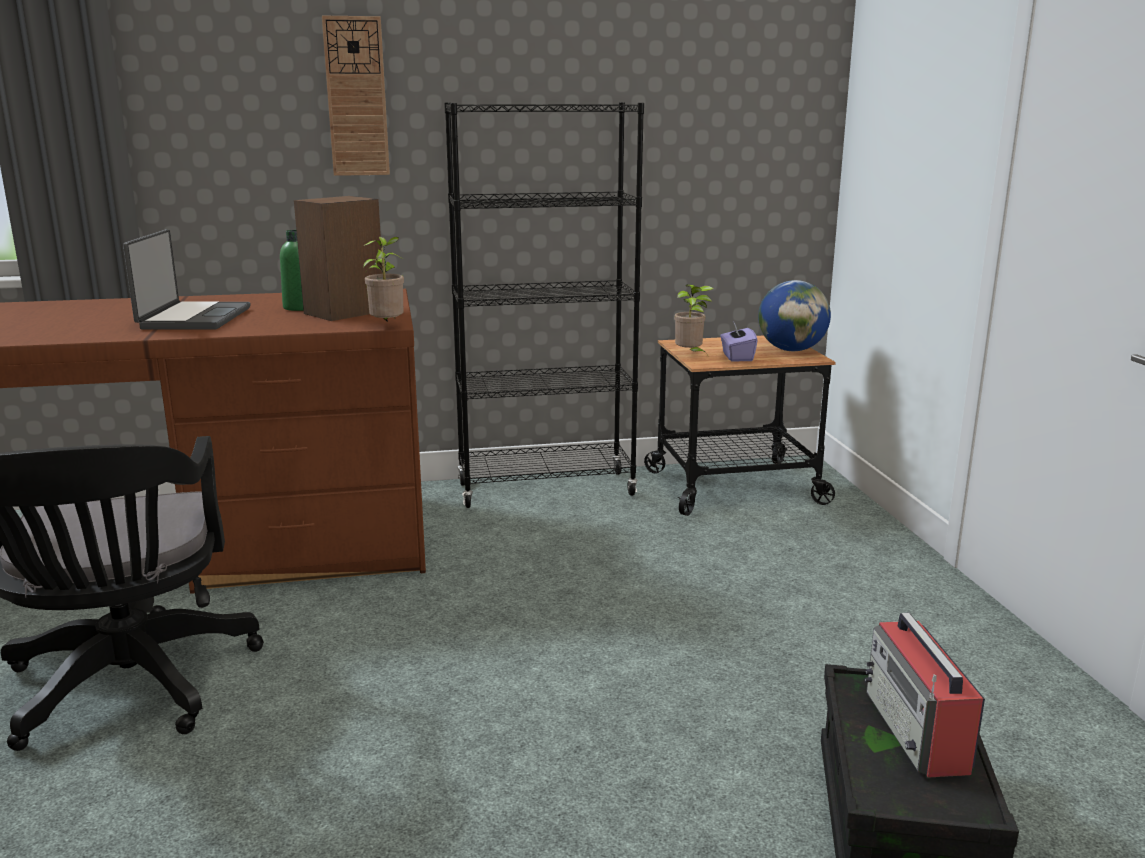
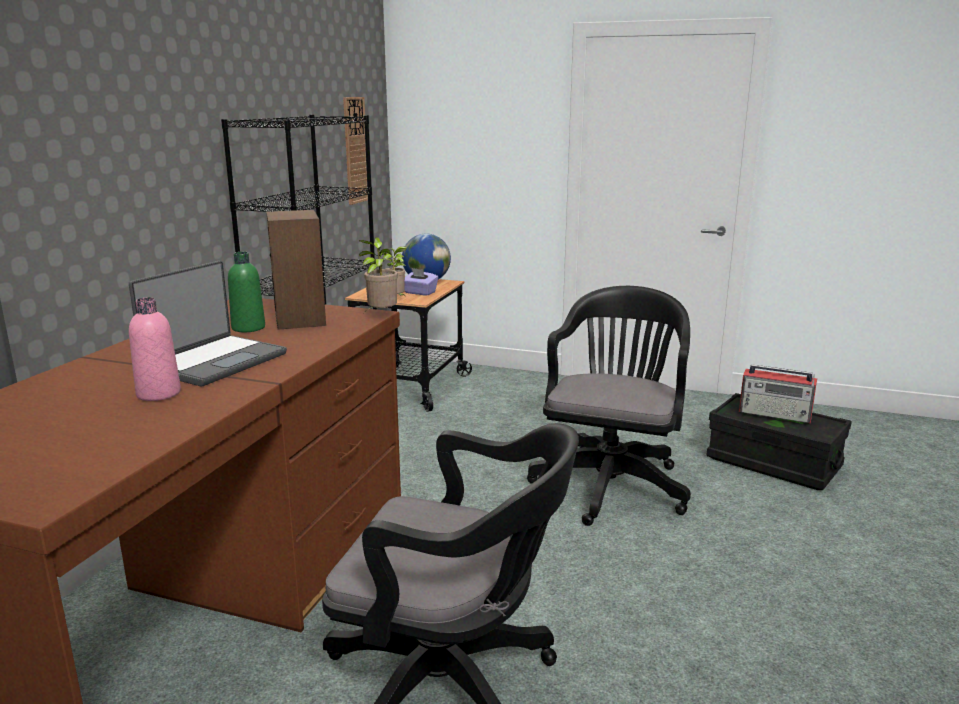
camera: 60 degrees left, 0 degrees up
(104, 323) = (158, 394): none -> pink bottle
(193, 318) = (215, 362): laptop -> laptop turned 90 degrees clockwise
(356, 97) = (155, 116): wall clock -> wall clock (355, 150)
(635, 679) = (611, 483): none -> black office chair

